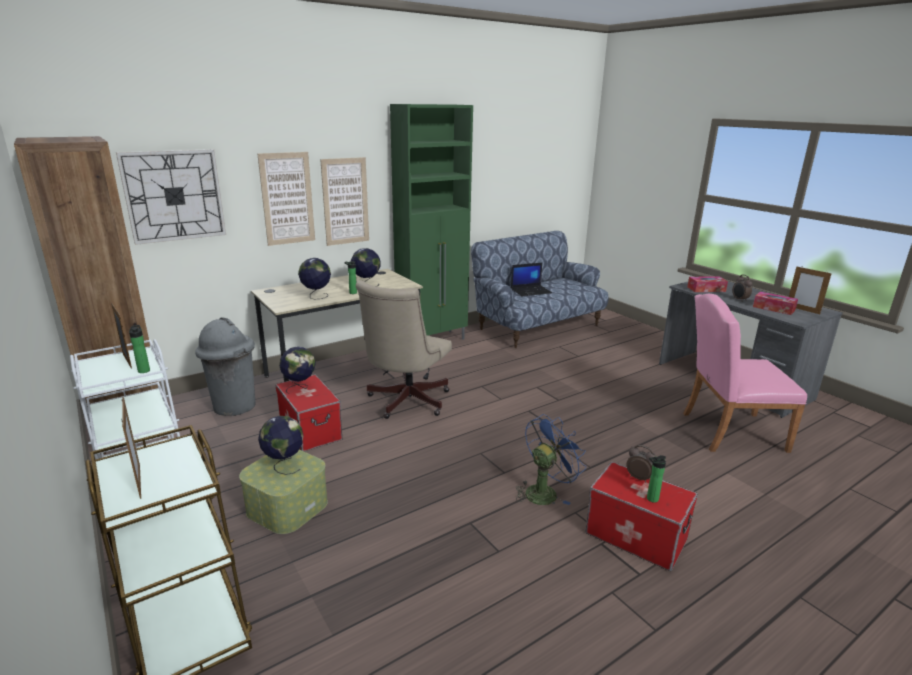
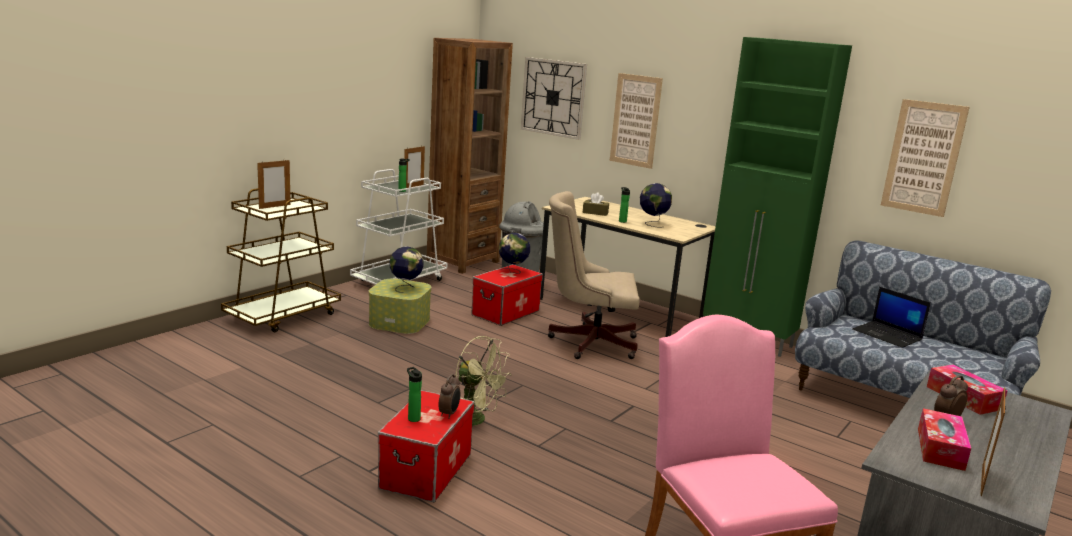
camera: 70 degrees right, 5 degrees down
(316, 297) = (595, 213): globe -> brown tissue box
(345, 201) = (690, 137): picture -> picture (923, 158)
(545, 491) = (476, 420): blue fan -> green fan

